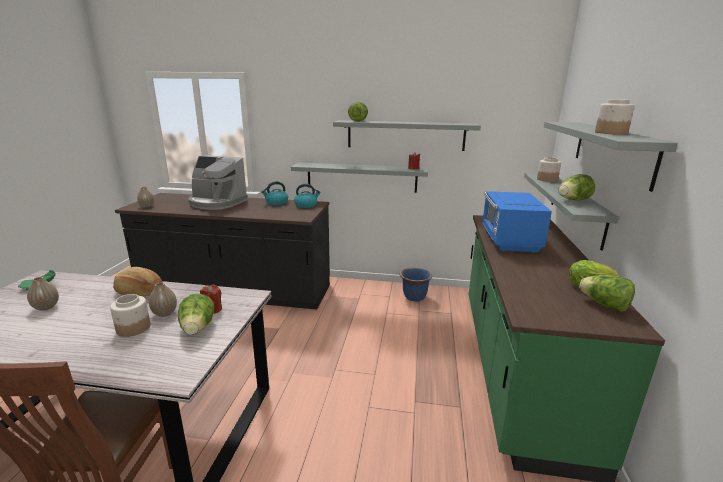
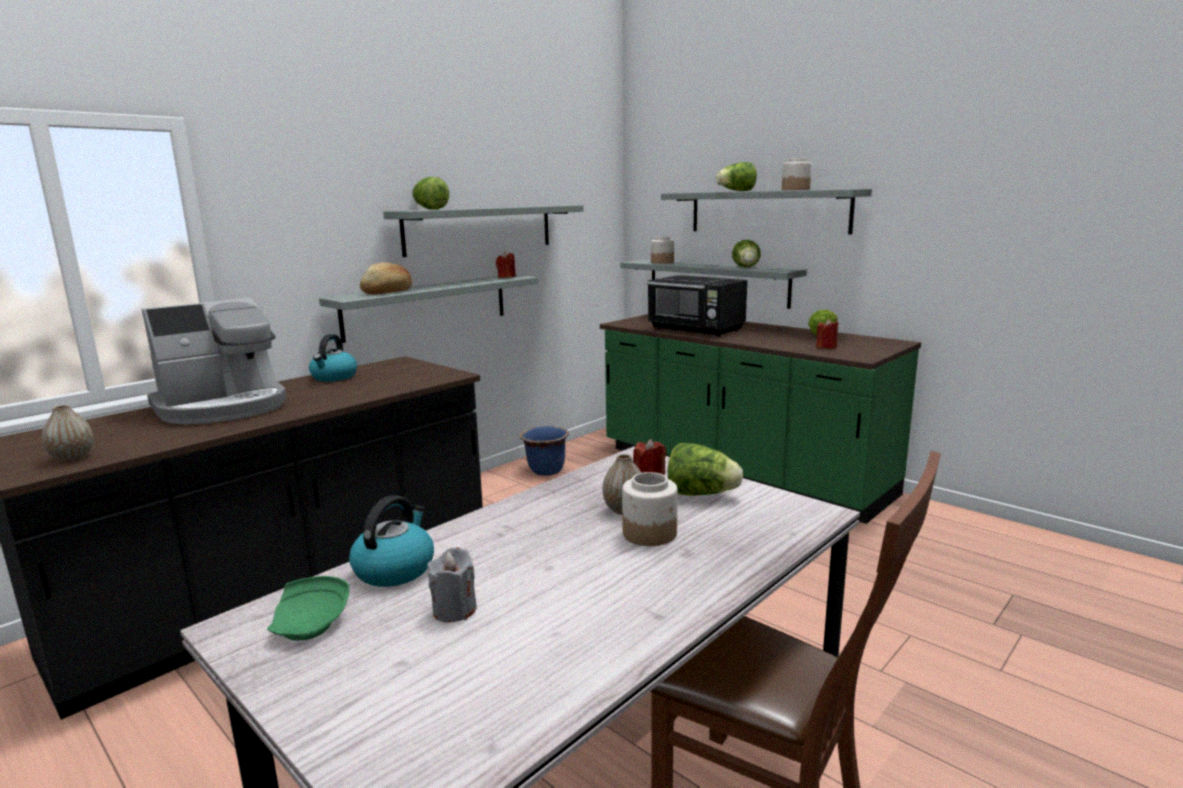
camera: 55 degrees left, 5 degrees down
(46, 307) = (454, 610): vase -> grey candle
(139, 292) = (509, 524): bread -> bread (388, 292)
(306, 205) = (393, 366): kettle -> kettle (395, 569)
(509, 241) = (696, 330): blue microwave -> black microwave
(540, 295) = (826, 347): none -> red candle
(604, 305) = (860, 339): lettuce -> lettuce (736, 191)

